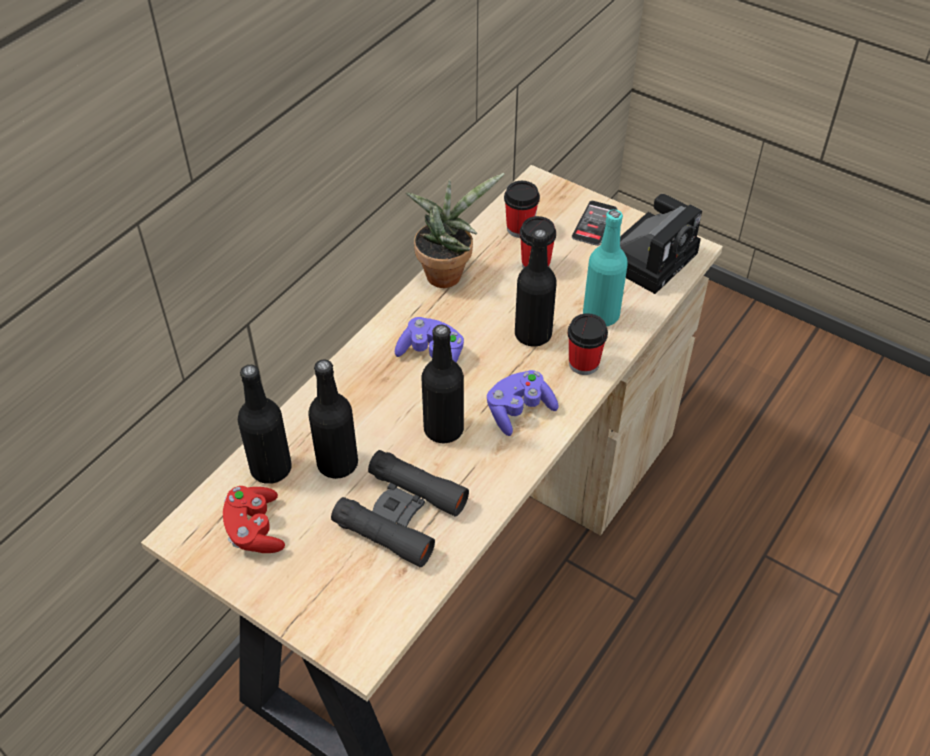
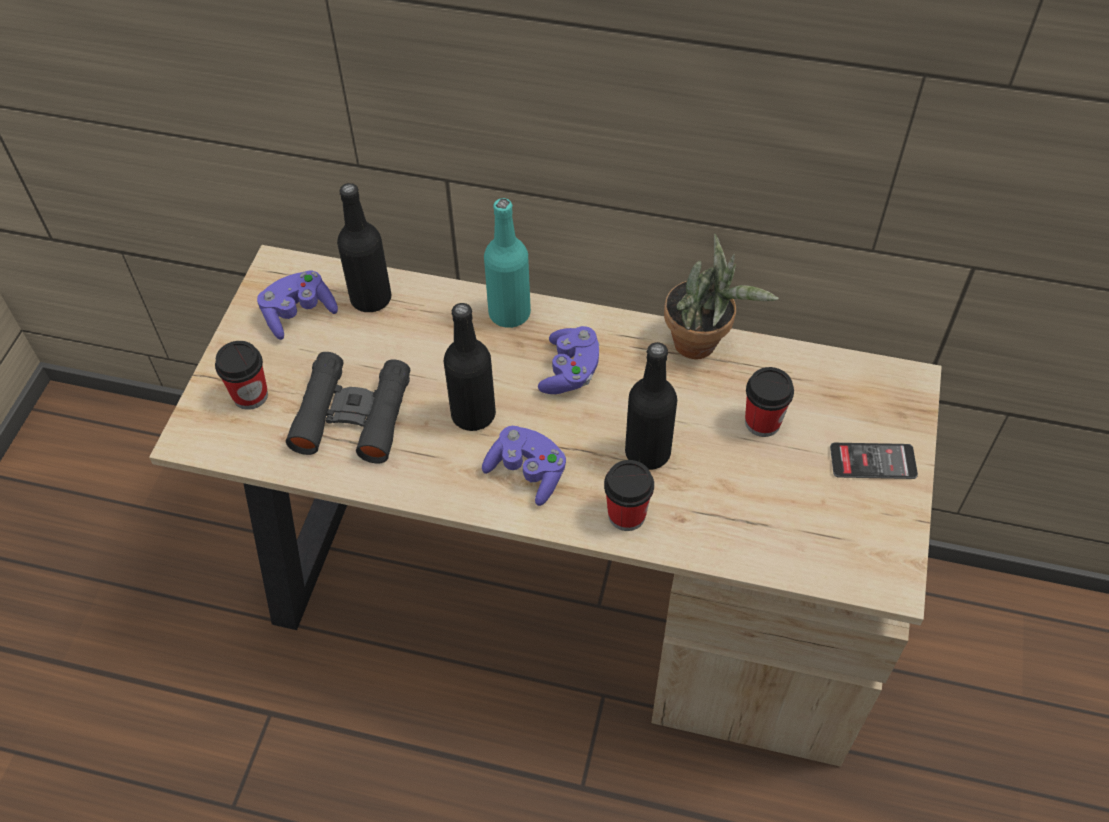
camera: 70 degrees right, 5 degrees up
(255, 529) = (299, 314): red game controller -> purple game controller
(337, 463) = (395, 345): black bottle -> none
(520, 228) = (816, 389): cup -> cup (250, 395)
(601, 315) = (714, 511): turquoise bottle -> turquoise bottle (509, 313)
(652, 256) = (850, 540): camera -> none

